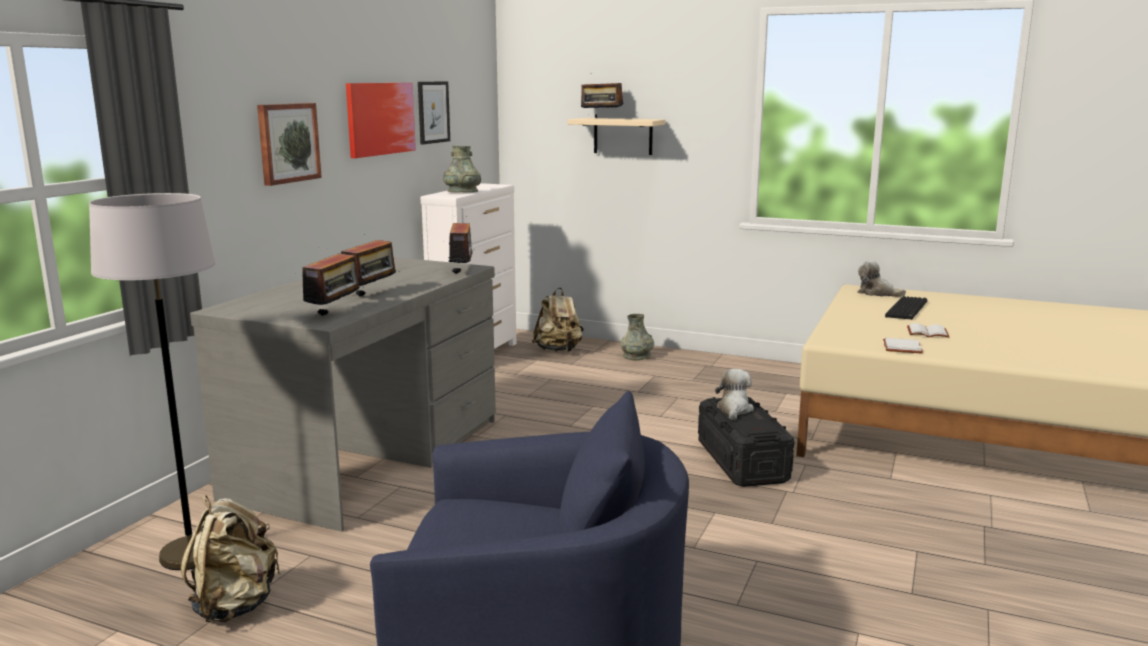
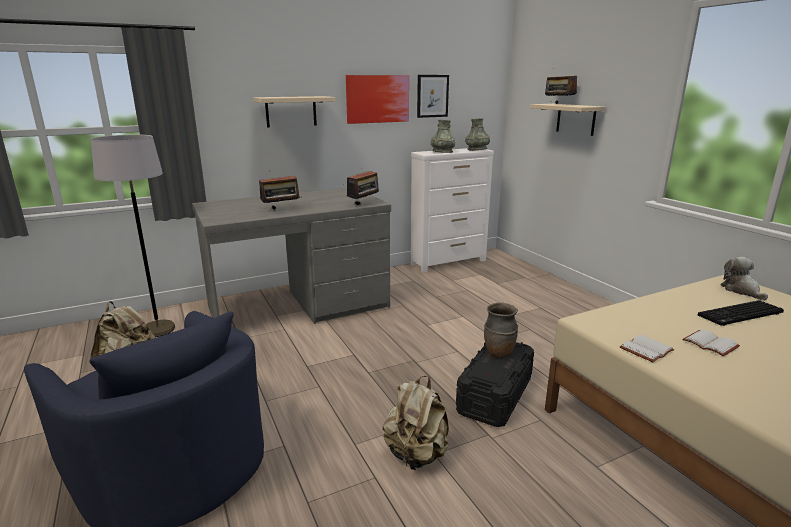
camera: 40 degrees right, 5 degrees up
(287, 143) = (291, 111): picture -> beige shelf
(335, 313) = (235, 216): radio -> none
(558, 351) = (504, 272): beige backpack -> beige backpack (416, 454)
(636, 356) = (550, 290): grey vase -> grey vase (477, 149)
(734, 410) = (498, 353): plush toy -> brown vase

